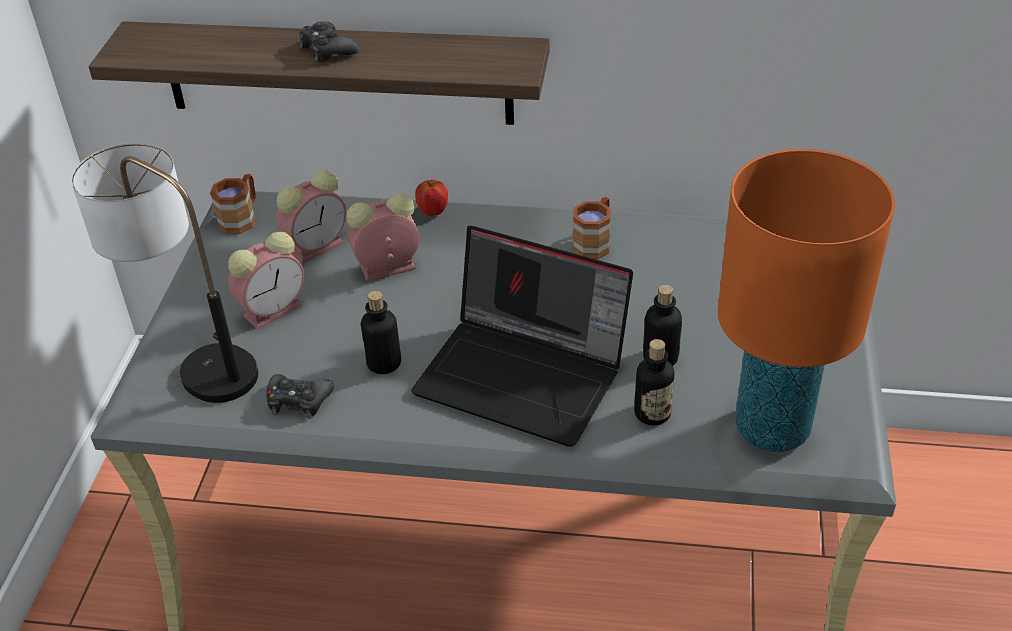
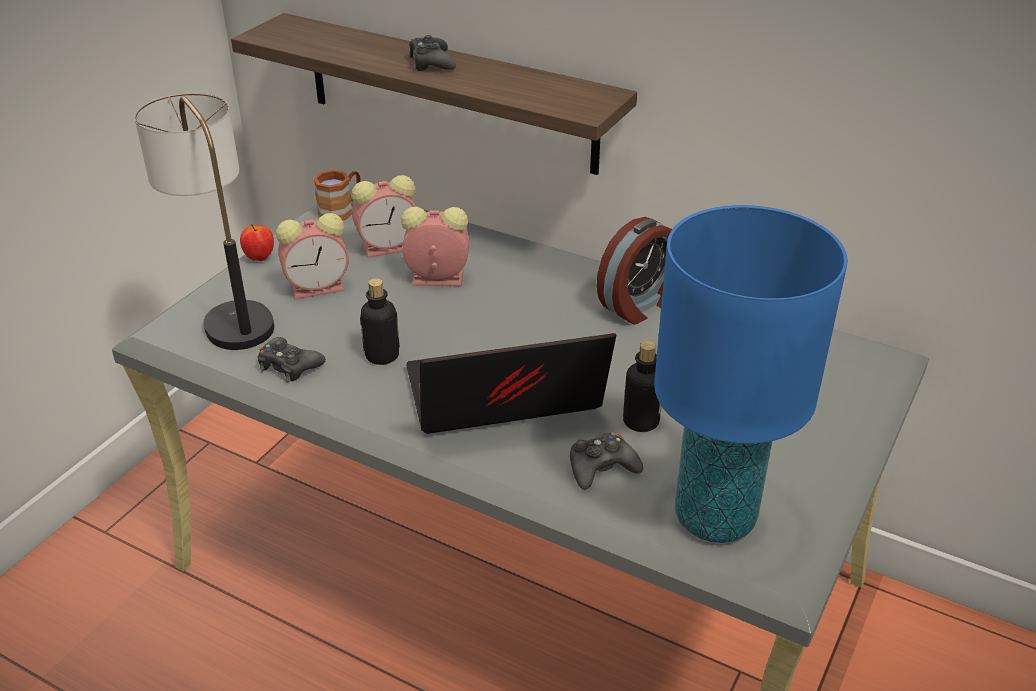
camera: 20 degrees right, 5 degrees down
(433, 212) = (507, 244): apple -> apple (260, 258)
(525, 375) = (501, 400): laptop -> laptop turned 120 degrees clockwise
(594, 242) = (641, 304): brown mug -> alarm clock
(652, 413) = (601, 468): bottle -> black game controller
(772, 428) = (715, 517): orange table lamp -> blue table lamp

